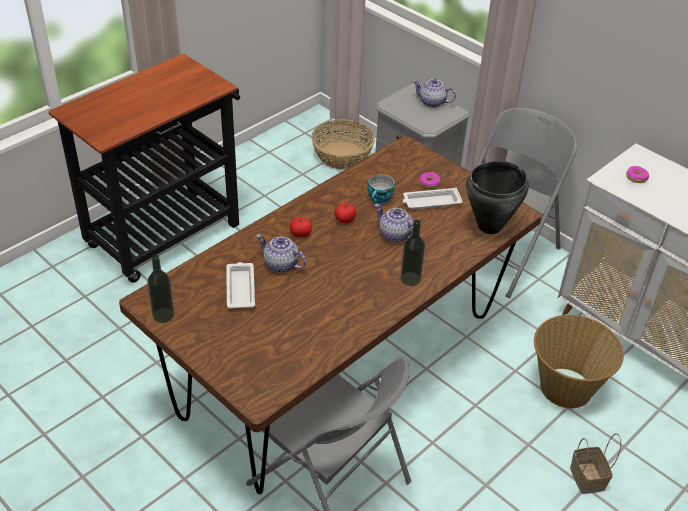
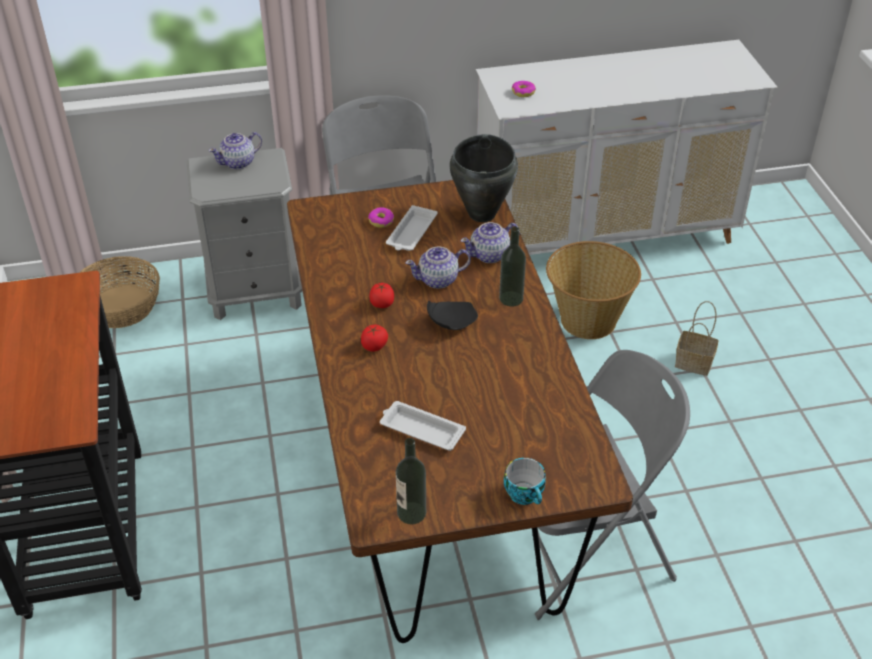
camera: 55 degrees left, 0 degrees up
(281, 265) = (411, 382): teapot -> teapot (490, 255)
(357, 259) = (451, 322): none -> black plate
(380, 199) = (374, 265): cup -> cup (525, 495)

